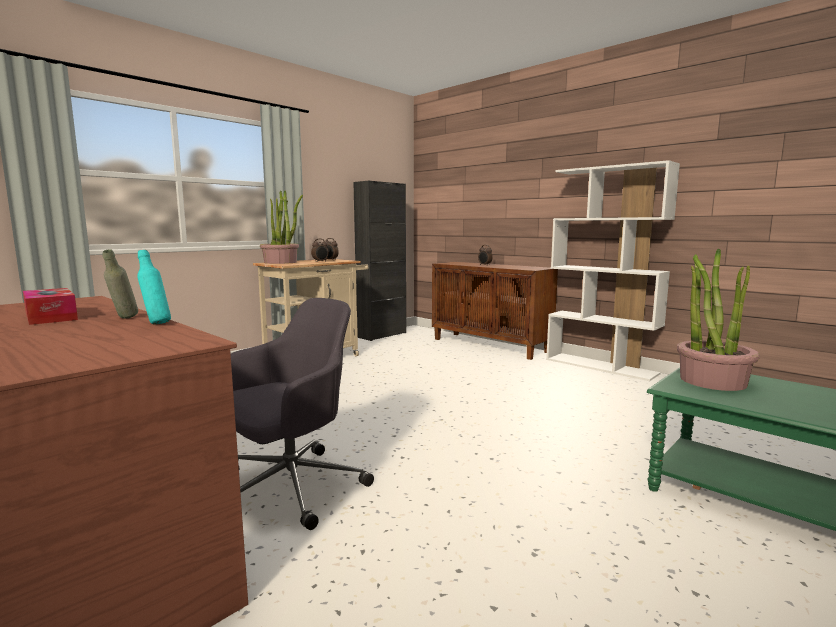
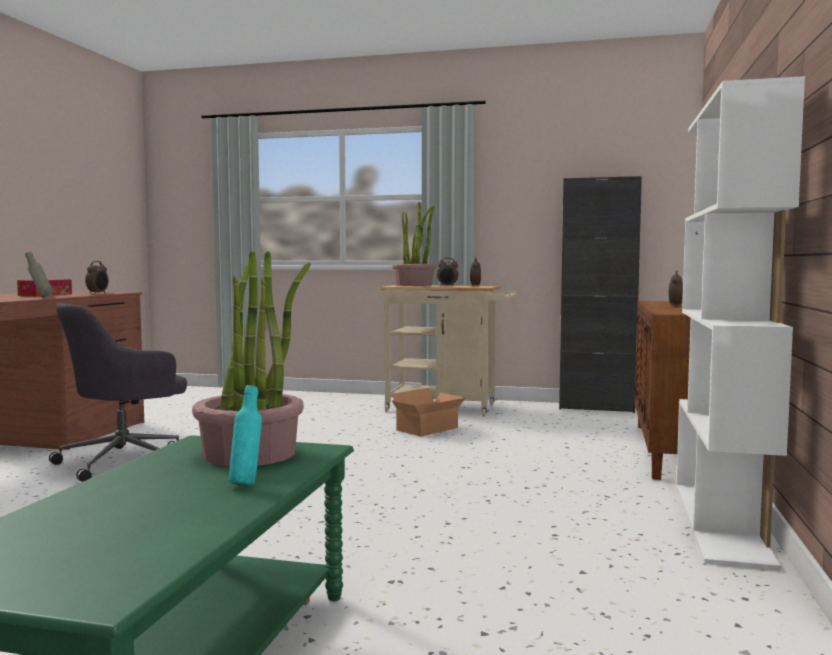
camera: 60 degrees right, 5 degrees down
(94, 304) = (98, 293): none -> alarm clock
(156, 323) = (24, 299): turquoise bottle -> turquoise bottle (246, 483)
(289, 488) = (125, 462): grey office chair -> grey office chair turned 120 degrees clockwise
(366, 372) = (430, 429): none -> cardboard box

